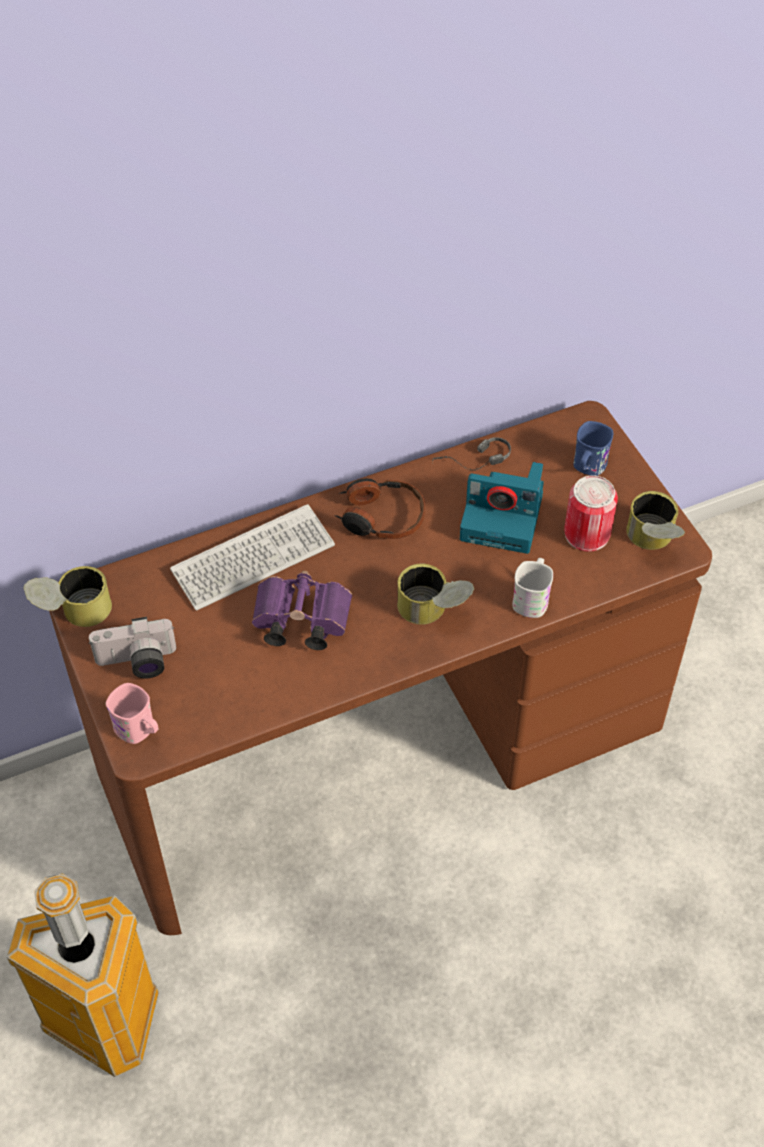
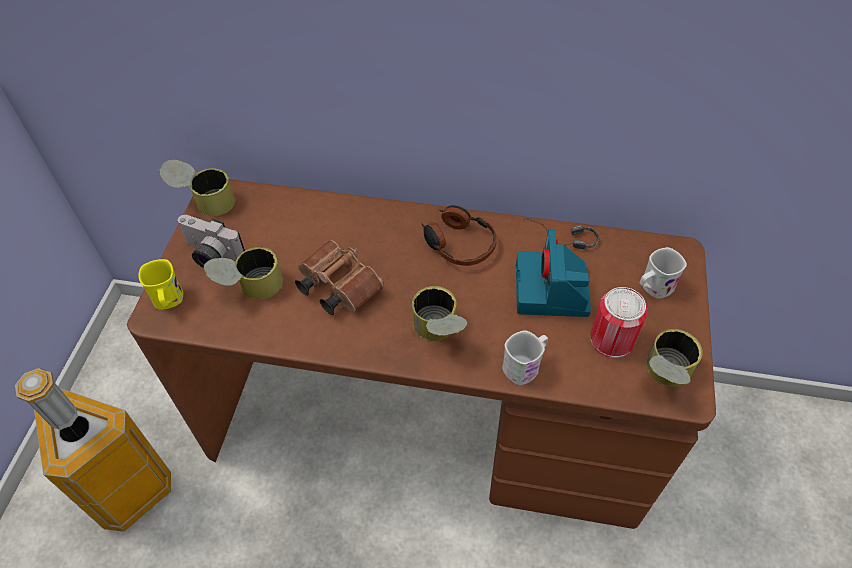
camera: 35 degrees right, 0 degrees up
(139, 730) = (168, 301): pink mug -> yellow mug
(212, 672) = (249, 288): none -> can
(253, 559) = (346, 226): keyboard -> none
(298, 622) = (336, 286): purple binoculars -> brown binoculars
(504, 517) = (552, 291): camera -> camera turned 45 degrees clockwise
(588, 467) = (652, 288): blue mug -> white mug

